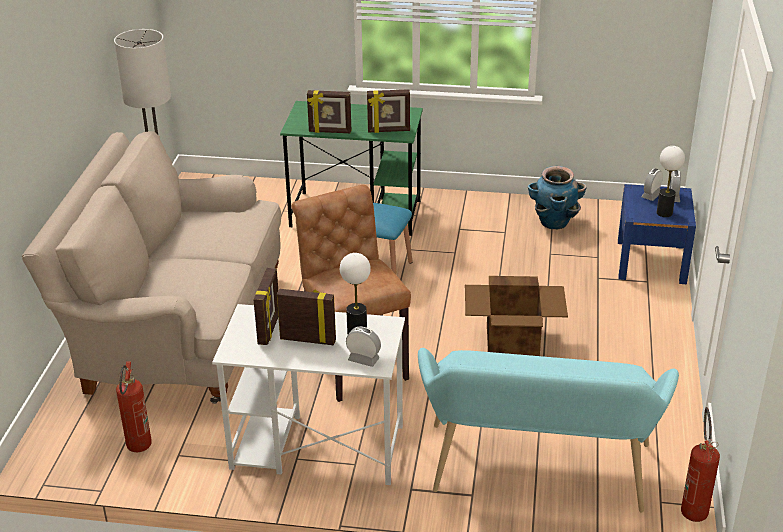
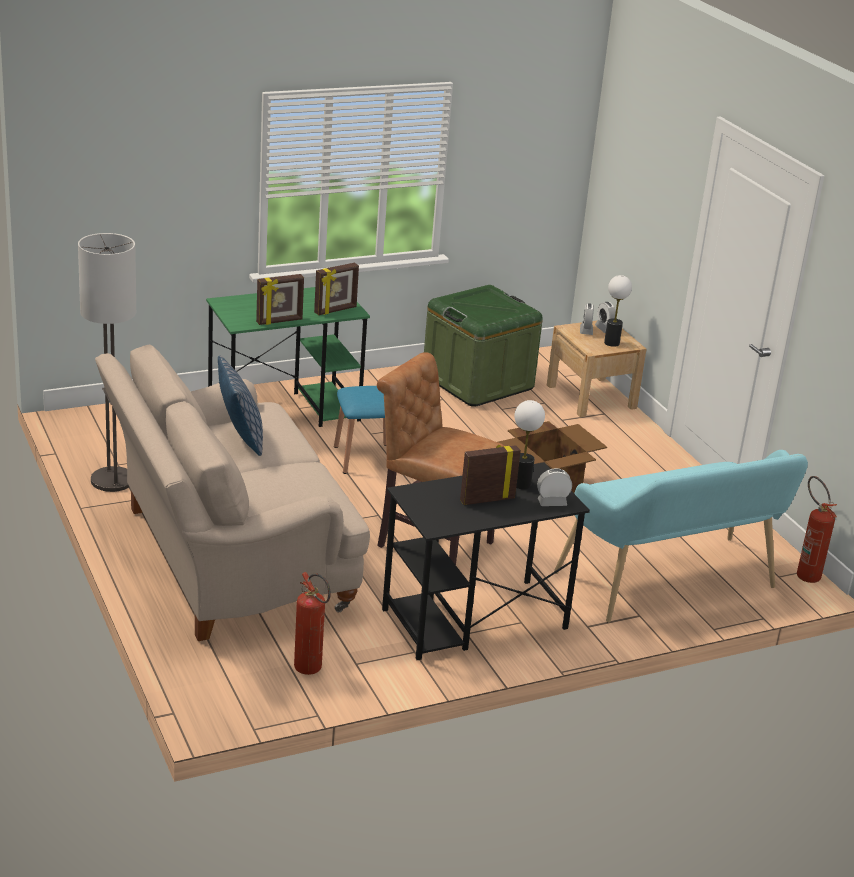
camera: 35 degrees left, 5 degrees down
(203, 228) = (240, 438): none -> pillow
(270, 329) = (443, 500): picture frame -> none
(316, 447) = (473, 620): white desk -> black desk
(554, 223) = (477, 382): planter -> green storage box
(651, 261) = (591, 396): blue nightstand -> beige nightstand

